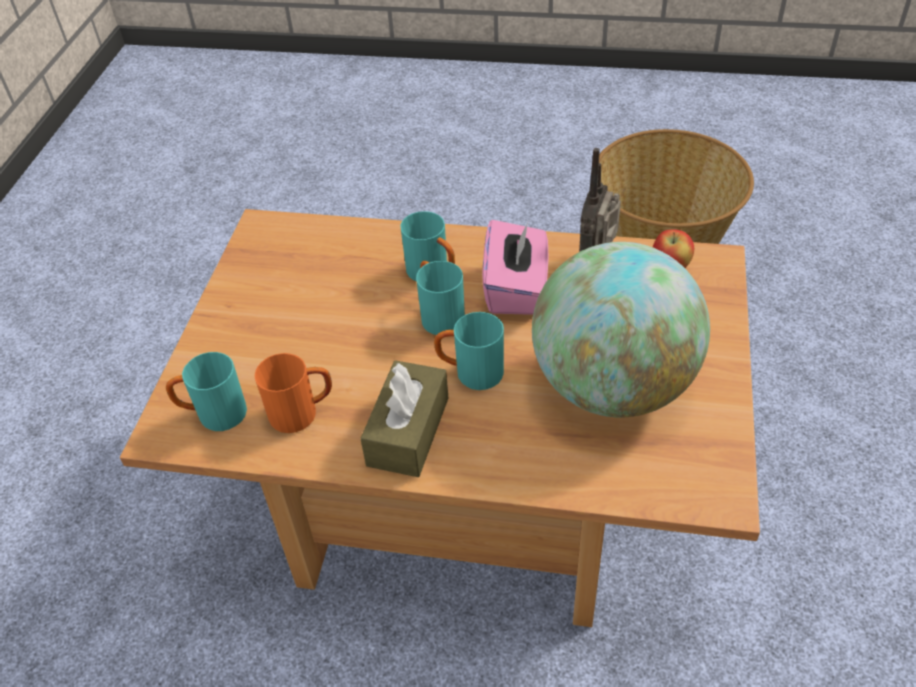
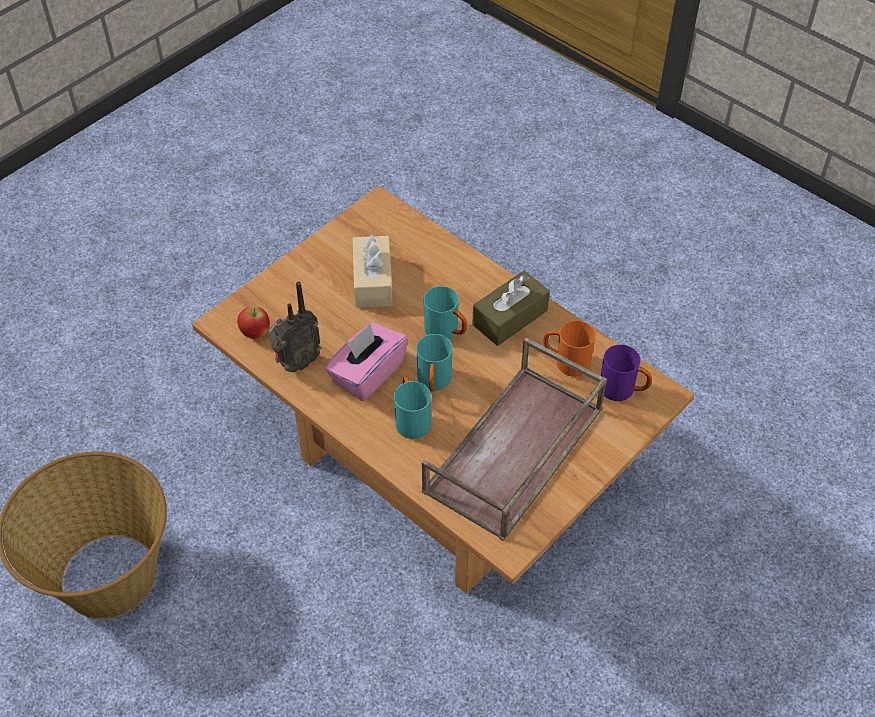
camera: 150 degrees left, 5 degrees up
(213, 415) = (623, 390): turquoise mug -> purple mug
(304, 295) = (514, 452): none -> brown tray
(613, 386) = (373, 281): globe -> beige tissue box

